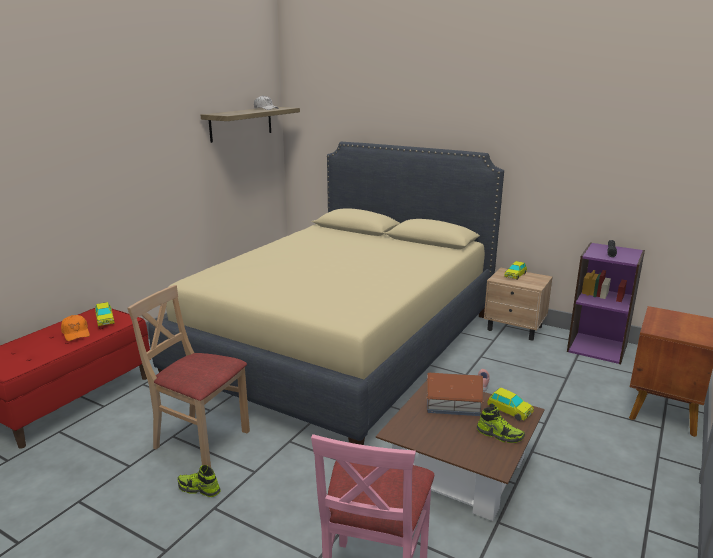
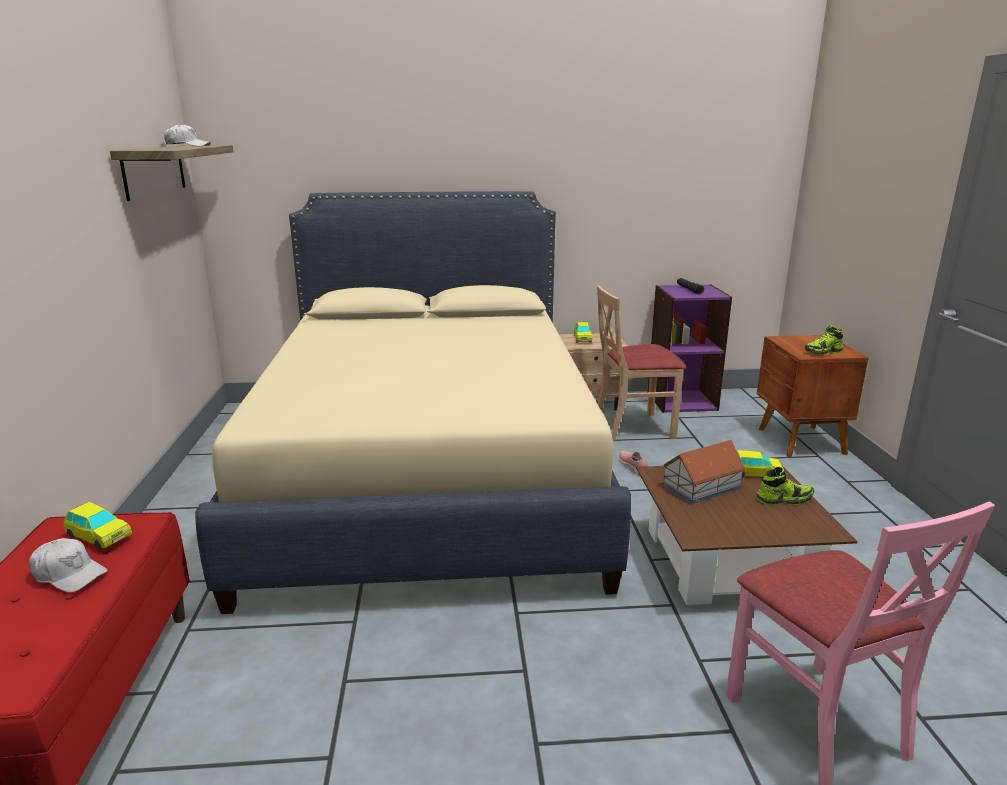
camera: 35 degrees left, 0 degrees up
(76, 333) = (69, 574): orange cap -> white cap
(199, 489) = (483, 731): shoe -> shoe (823, 352)
(201, 440) = (397, 666): beige chair -> beige chair (633, 427)

